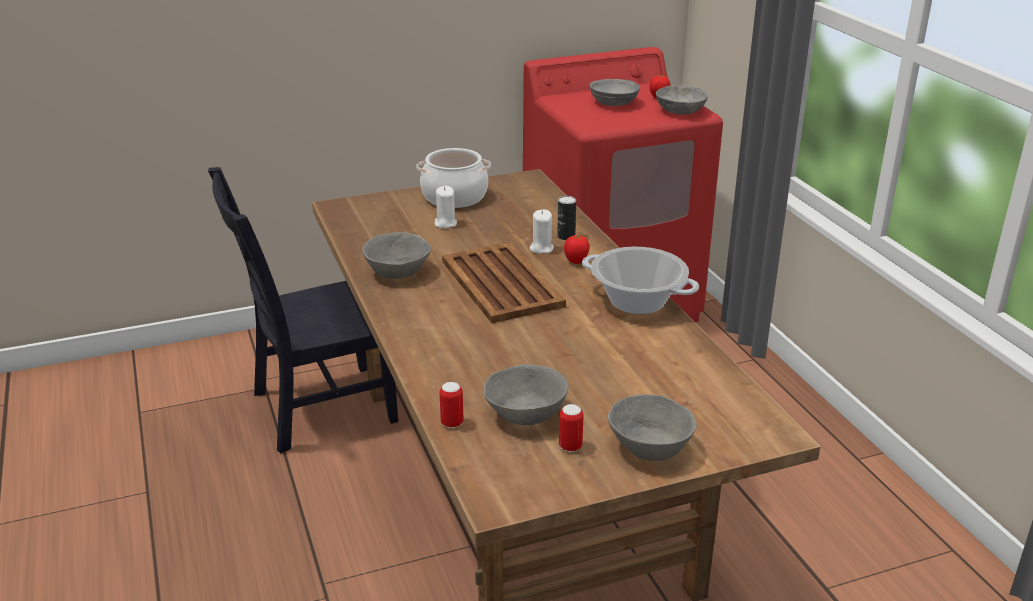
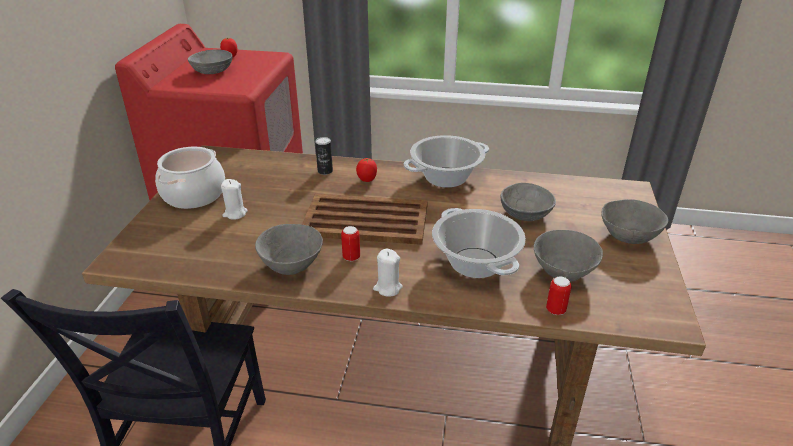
camera: 60 degrees left, 5 degrees up
(490, 360) = (476, 262): none -> cooking pot
(541, 248) = (331, 186): white candle -> white candle (387, 288)
(570, 446) = (613, 266): can -> can (351, 257)
(680, 111) = (263, 58): grey bowl -> grey bowl (524, 213)

